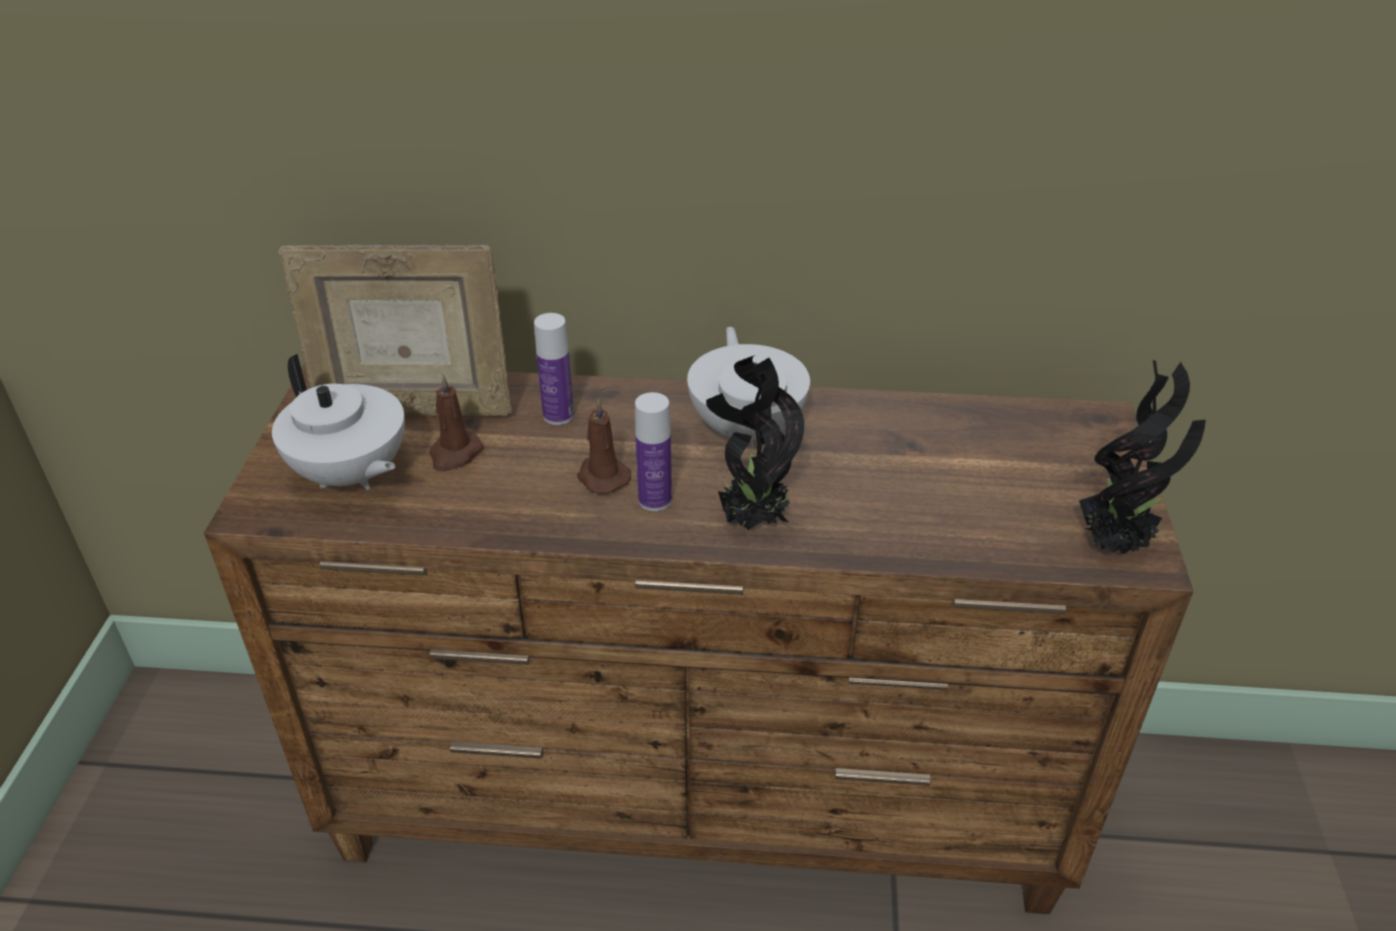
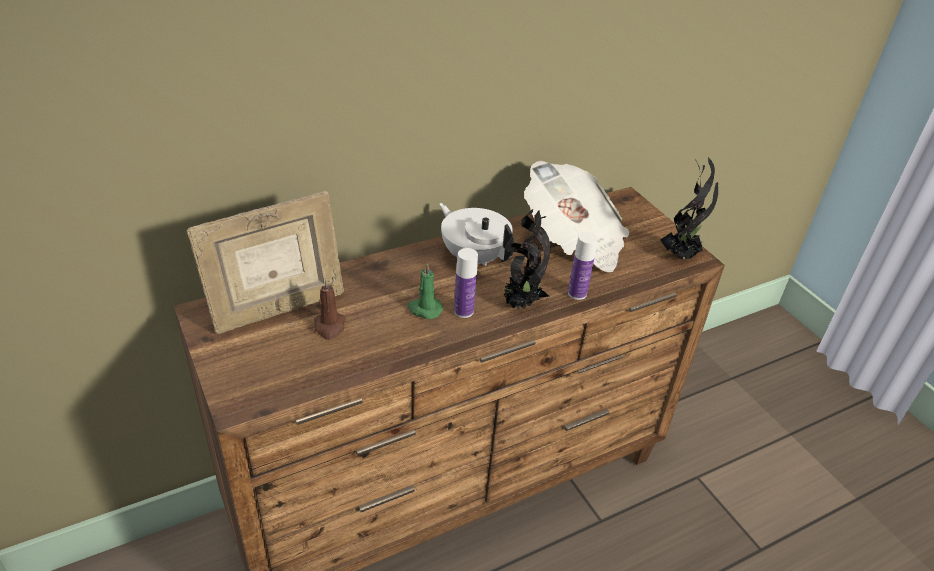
camera: 35 degrees left, 0 degrees up
(351, 475) = (278, 362): white teapot -> none
(558, 415) = (368, 284): bottle -> bottle (577, 293)
(602, 476) = (424, 309): brown candle -> green candle
(937, 456) = (574, 240): none -> newspaper

